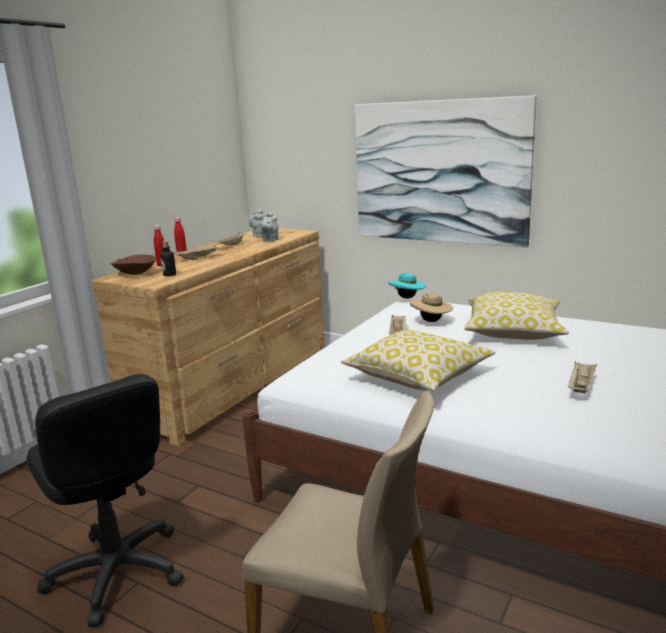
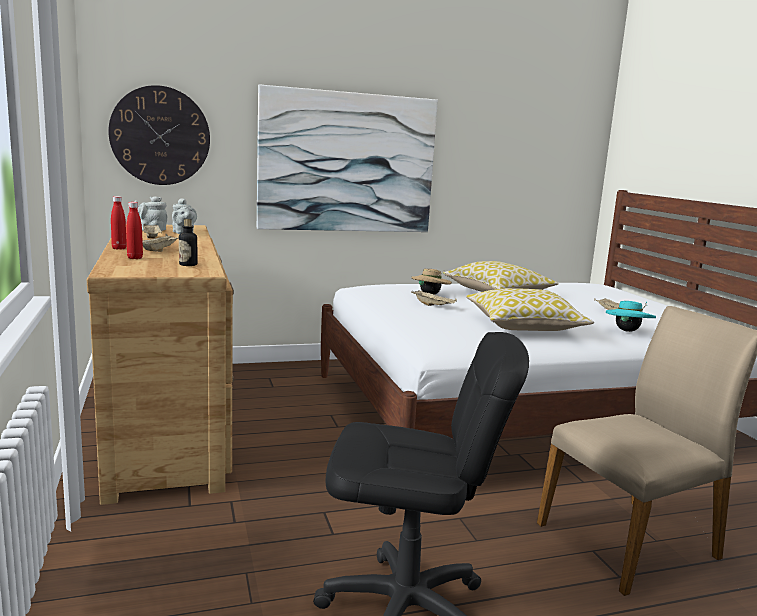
camera: 50 degrees left, 5 degrees down
(135, 274) = (133, 267): brown bowl -> none
(289, 156) = (160, 136): none -> wall clock
(407, 298) = (357, 284): turquoise hat -> turquoise hat (627, 331)

